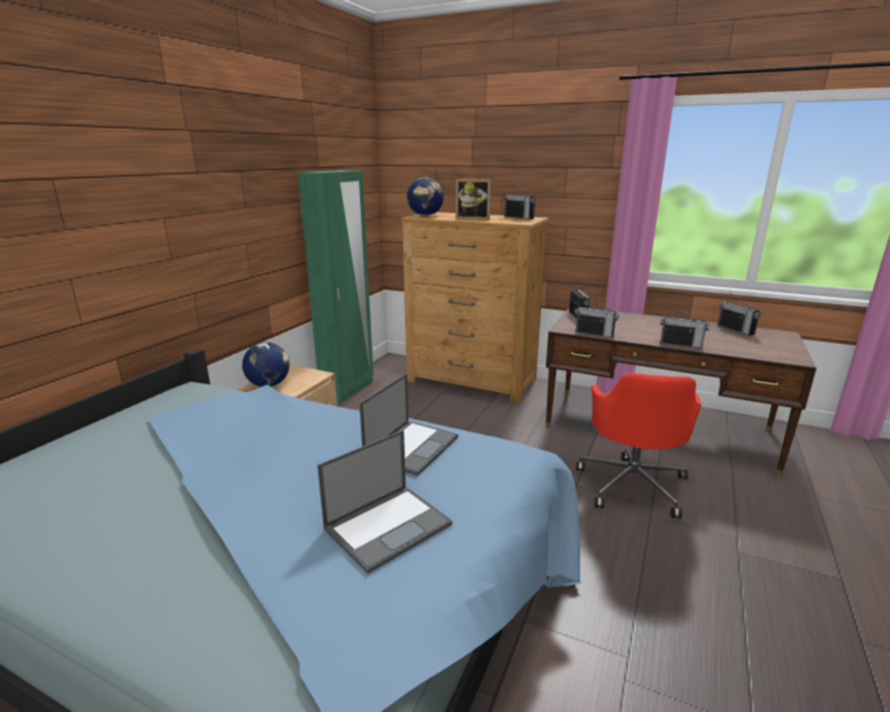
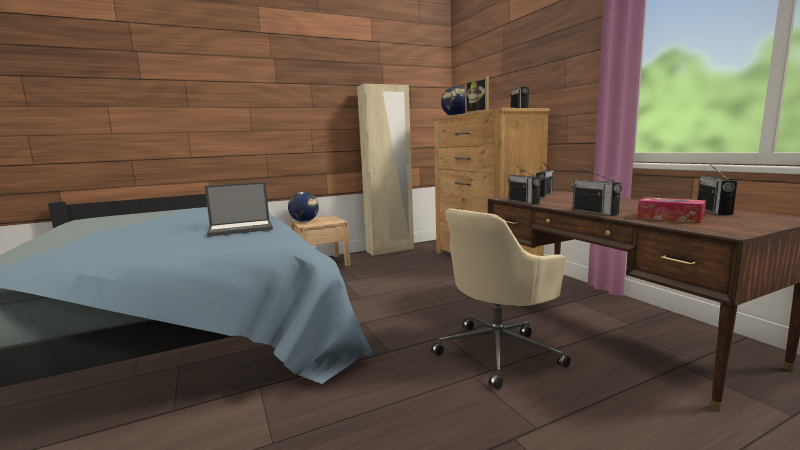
camera: 40 degrees right, 10 degrees down
(348, 390) = (390, 250): green wardrobe -> beige wardrobe
(389, 526) = (141, 246): laptop -> none
(632, 484) = (499, 351): red office chair -> beige office chair
(735, 345) = (669, 218): none -> tissue box

